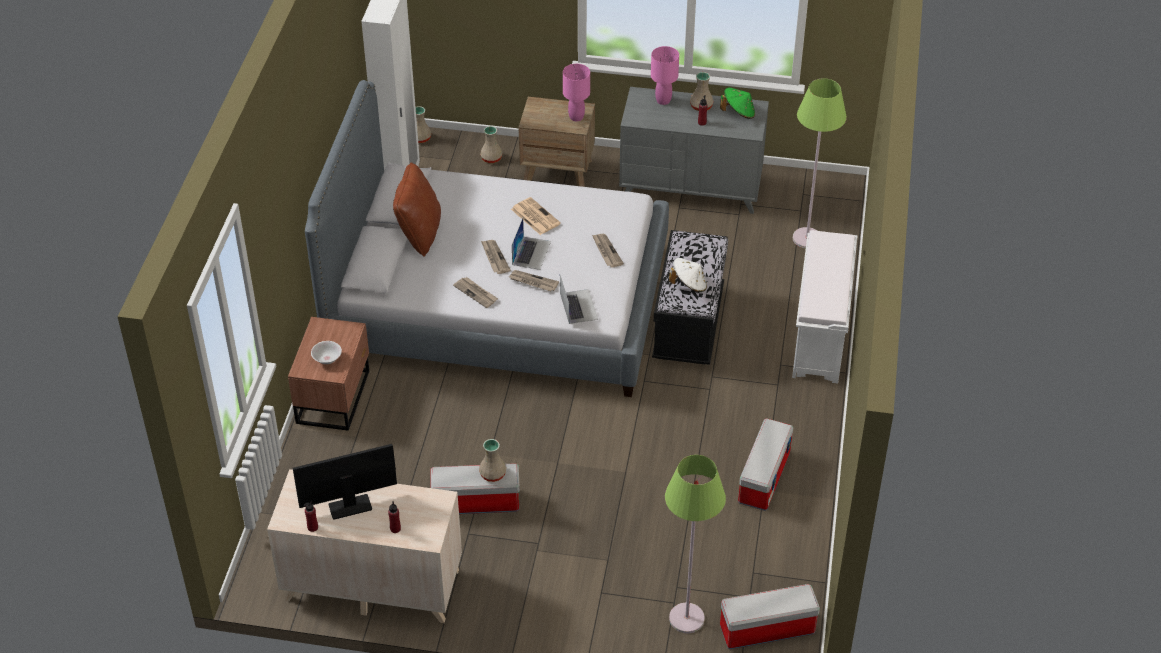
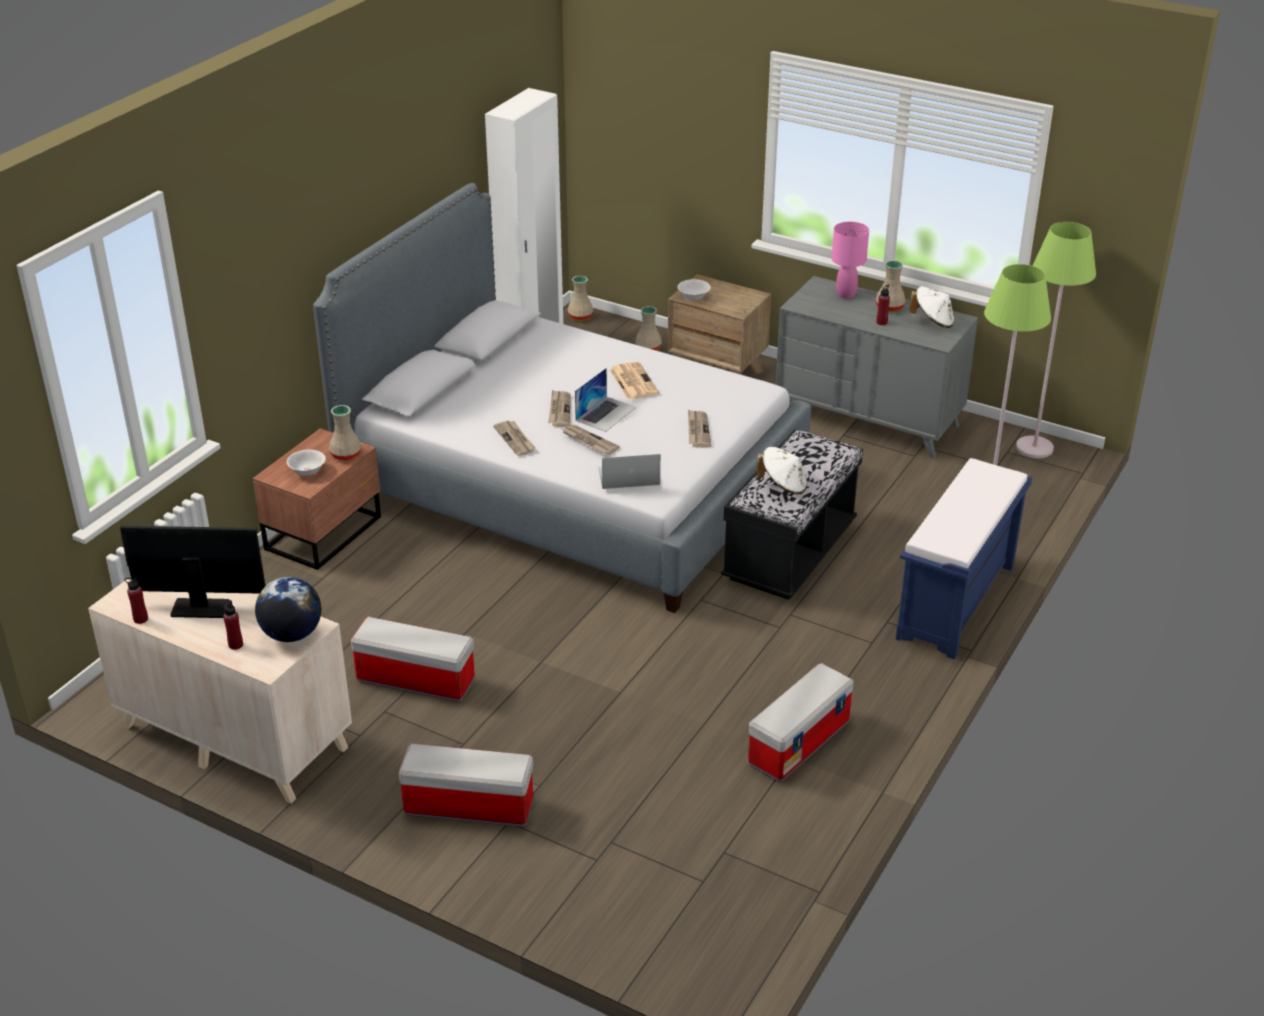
camera: 20 degrees right, 10 degrees down
(419, 234) = (488, 372): brown pillow -> none
(429, 509) = (292, 634): none -> globe
(492, 473) = (434, 640): beige vase -> beige vase (346, 454)
(537, 121) = (693, 297): none -> white bowl
(576, 117) = (741, 301): pink table lamp -> none
(578, 306) = (628, 476): laptop -> laptop turned 105 degrees counterclockwise
(686, 618) = (602, 884): green floor lamp -> green floor lamp (1034, 448)
(738, 113) = (933, 321): green hat -> white hat
(766, 630) = (704, 929): storage box -> storage box (467, 807)
(820, 337) = (956, 603): white bench -> blue bench

